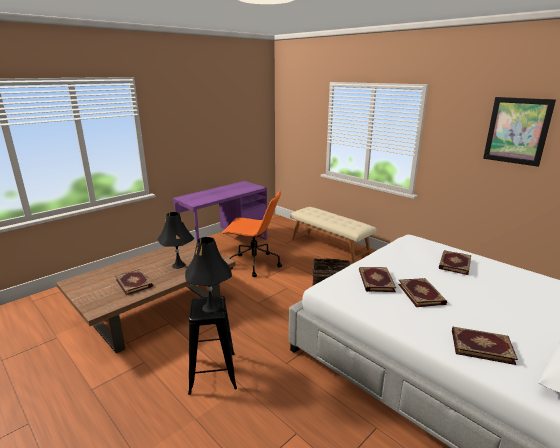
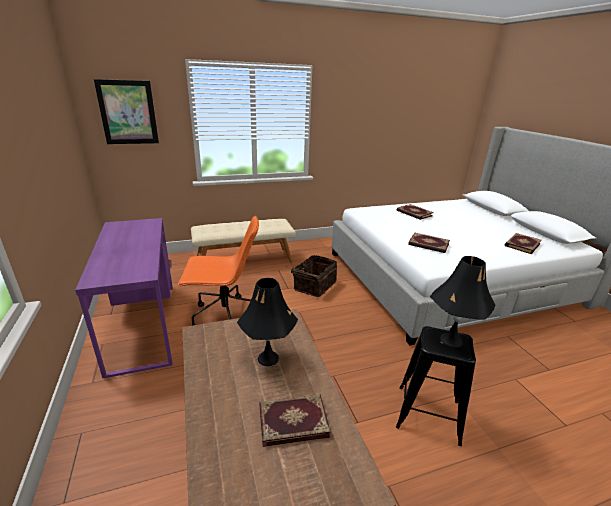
camera: 65 degrees left, 5 degrees up
(253, 264) = (224, 317): orange office chair -> orange office chair turned 45 degrees clockwise
(421, 294) = (453, 237): book -> none
(517, 131) = (383, 104): picture -> picture (128, 112)

